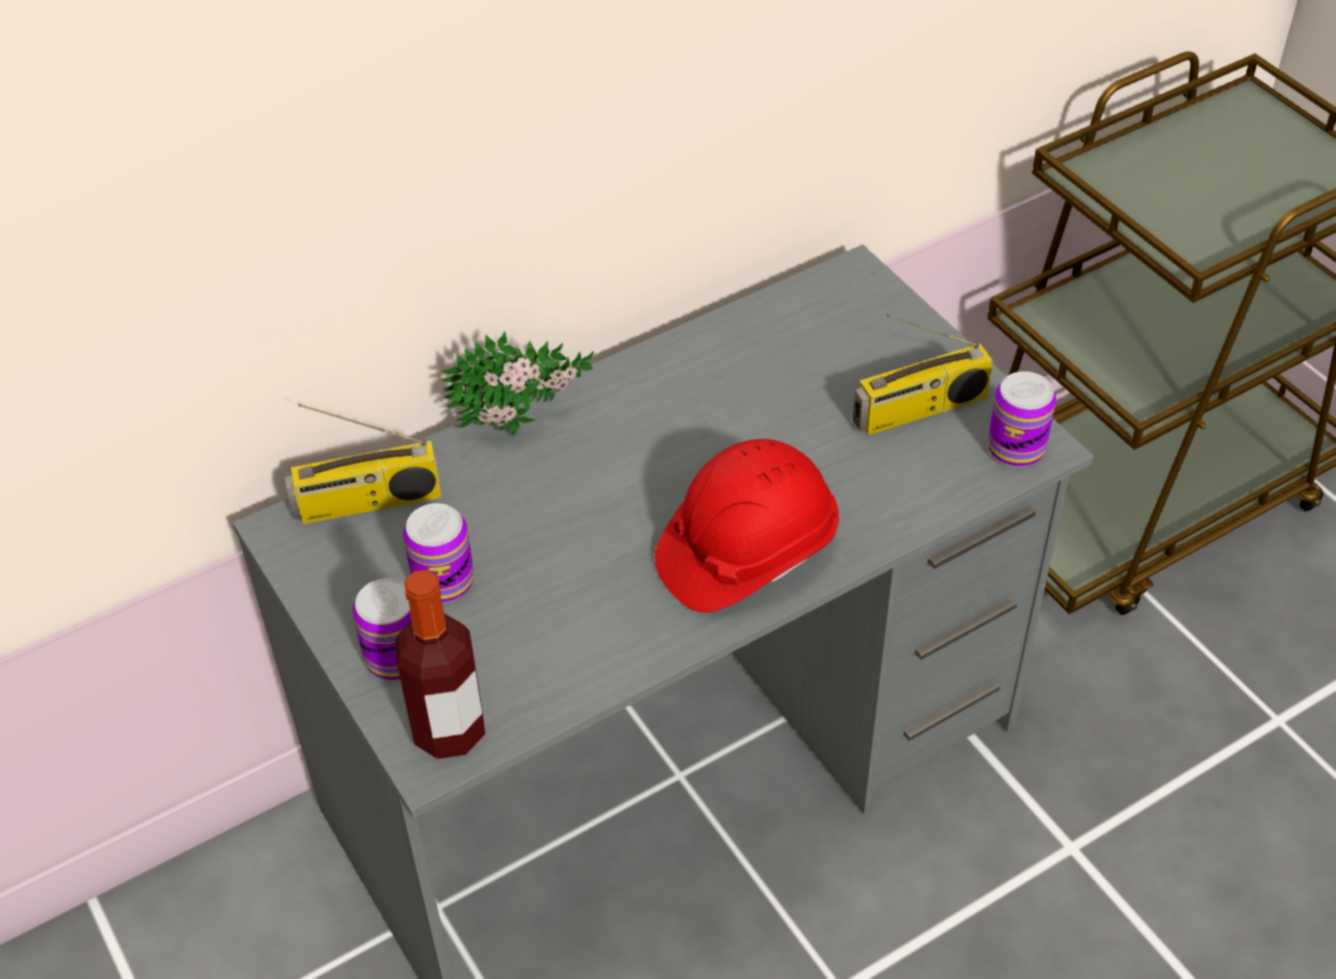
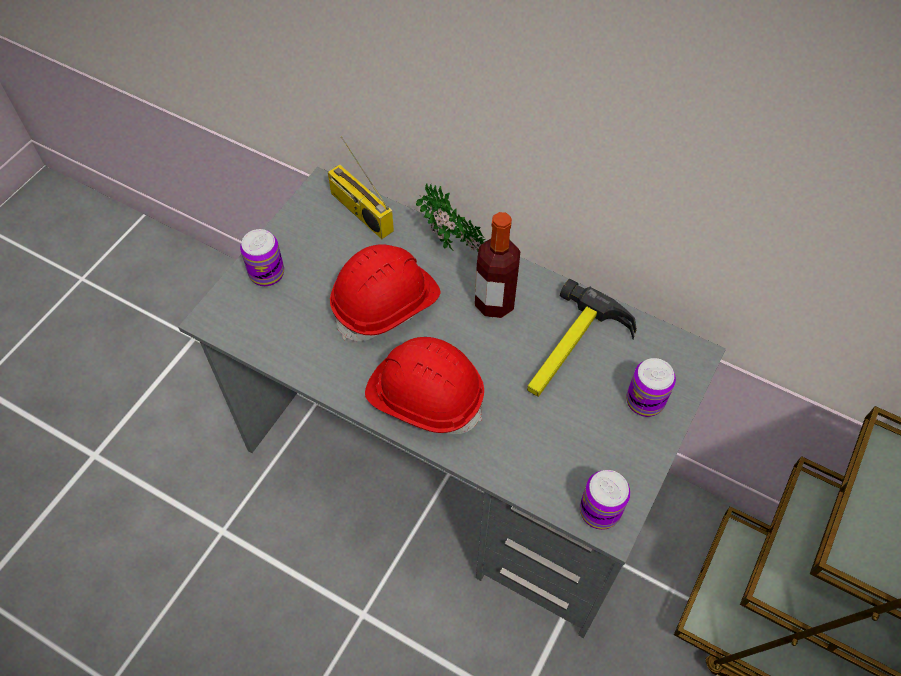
camera: 60 degrees right, 10 degrees up
(444, 581) = (325, 268): can -> can (645, 401)
(449, 731) = (231, 318): bottle -> bottle (494, 303)
(563, 535) = (386, 305): none -> red hard hat
(774, 377) = (572, 351): none -> hammer
(919, 410) = (596, 441): radio -> none

